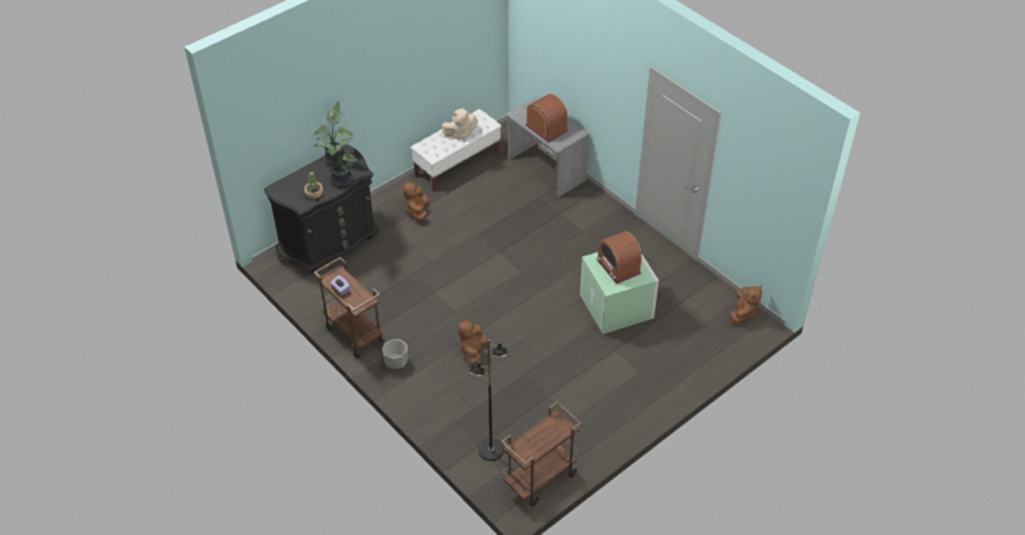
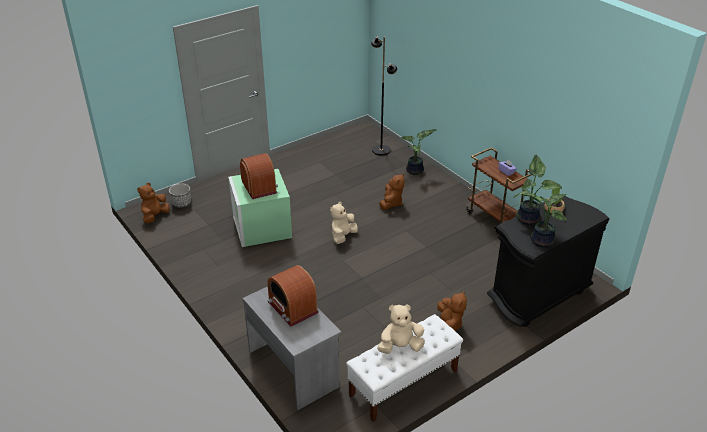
camera: 175 degrees left, 10 degrees down
(396, 362) = (454, 200): planter -> planter (181, 203)
(442, 410) = (416, 171): none -> potted plant
(524, 300) = (343, 236): none -> beige plush toy
(539, 481) = (350, 135): brown cart -> none

